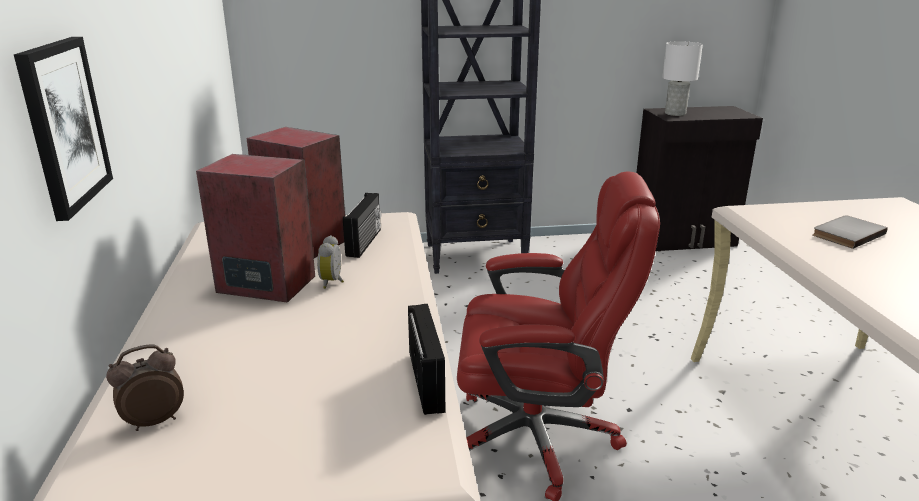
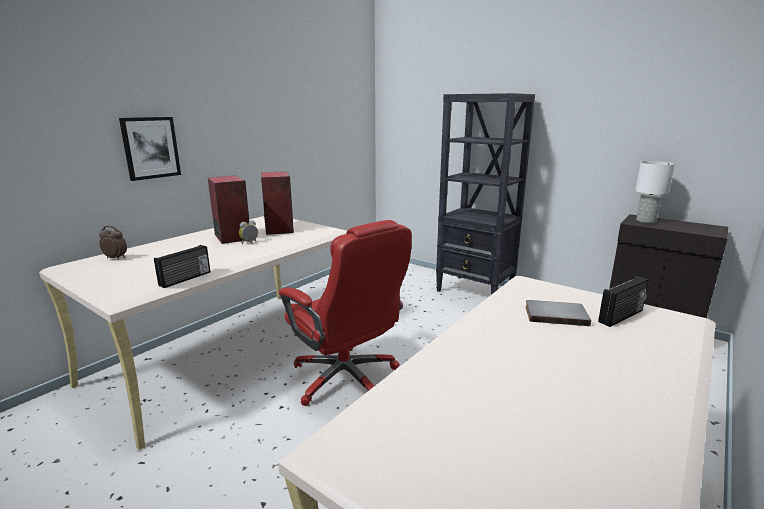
camera: 45 degrees right, 5 degrees down
(365, 242) = (297, 235): radio -> radio (622, 316)

